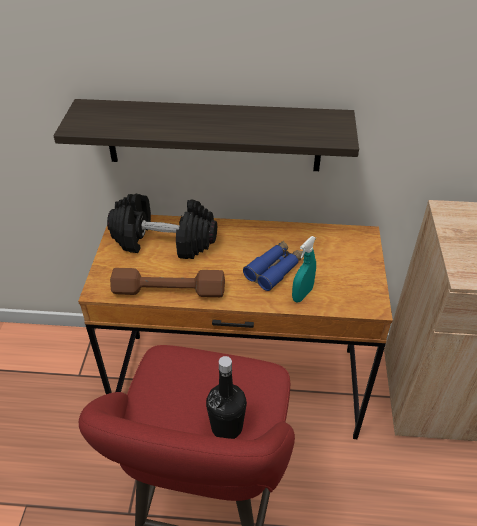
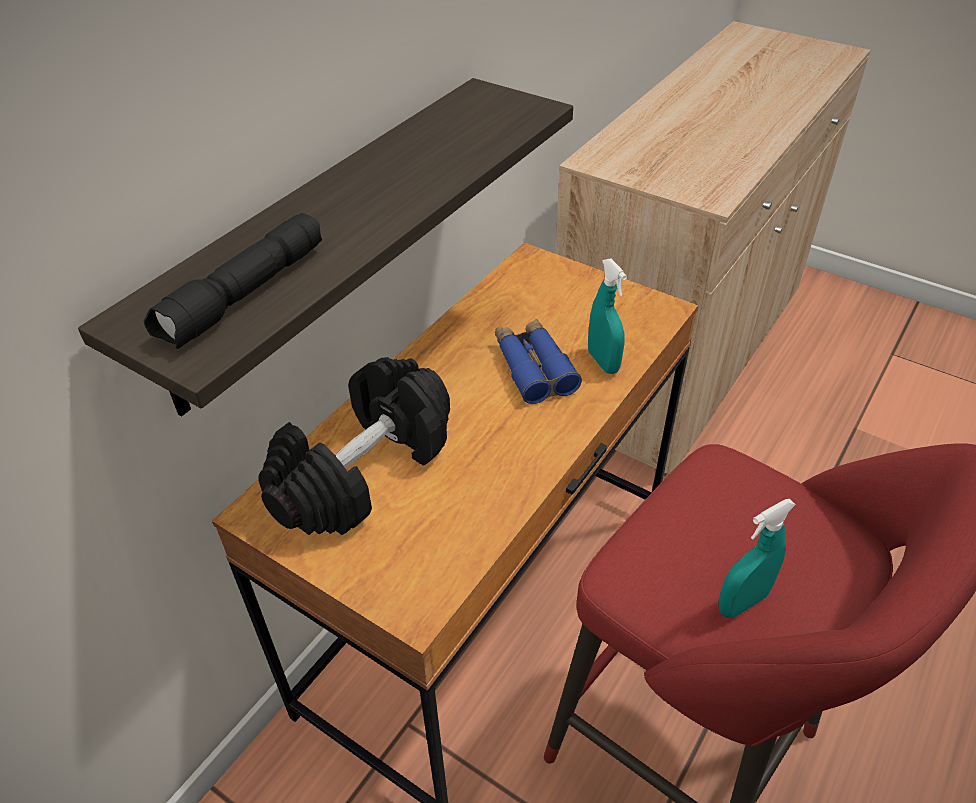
camera: 60 degrees left, 0 degrees up
(114, 122) = (245, 296): none -> black flashlight
(167, 409) = (742, 602): none -> turquoise spray bottle
(169, 291) = (492, 507): brown dumbbell -> none
(227, 427) = (803, 540): black bottle -> none

